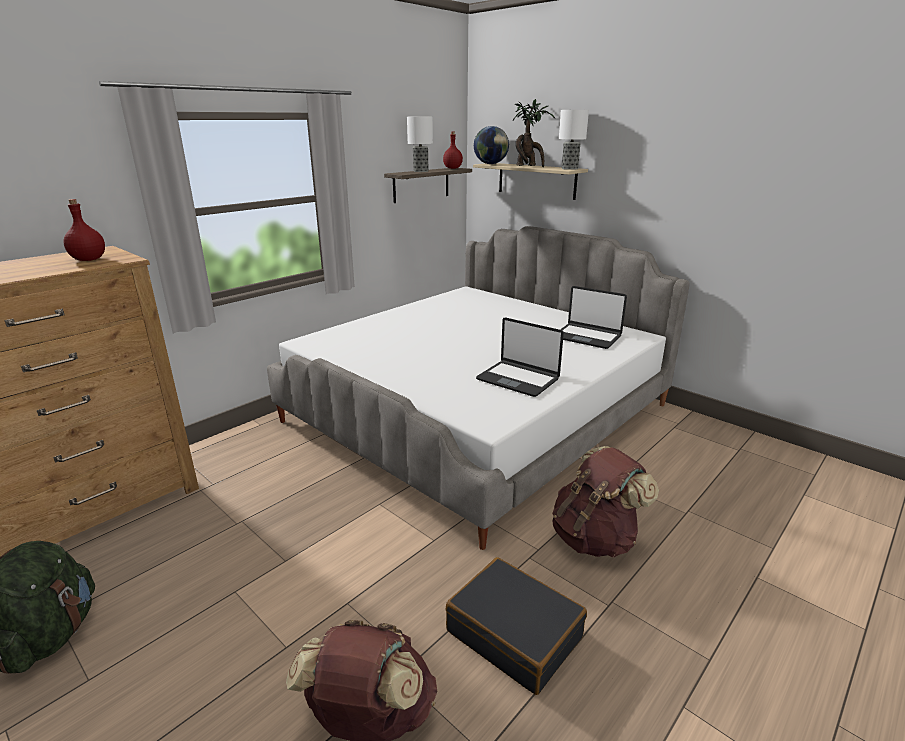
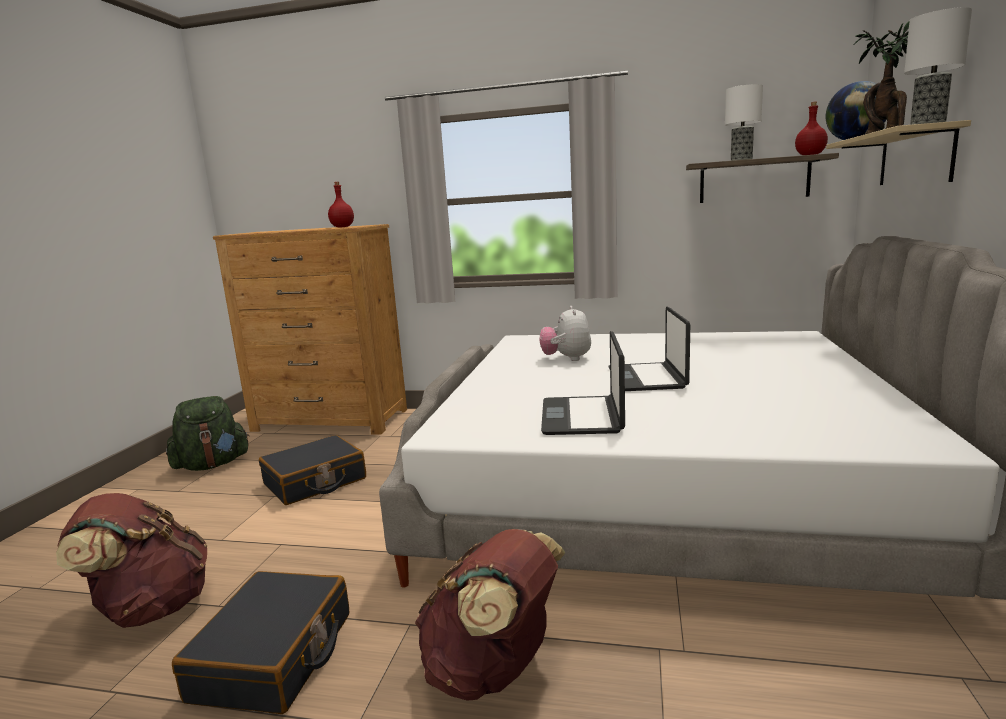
camera: 60 degrees right, 10 degrees down
(245, 556) = (315, 482): none -> black suitcase
(394, 347) = (566, 359): none -> plush toy
(587, 337) = (818, 415): laptop -> laptop (647, 378)

